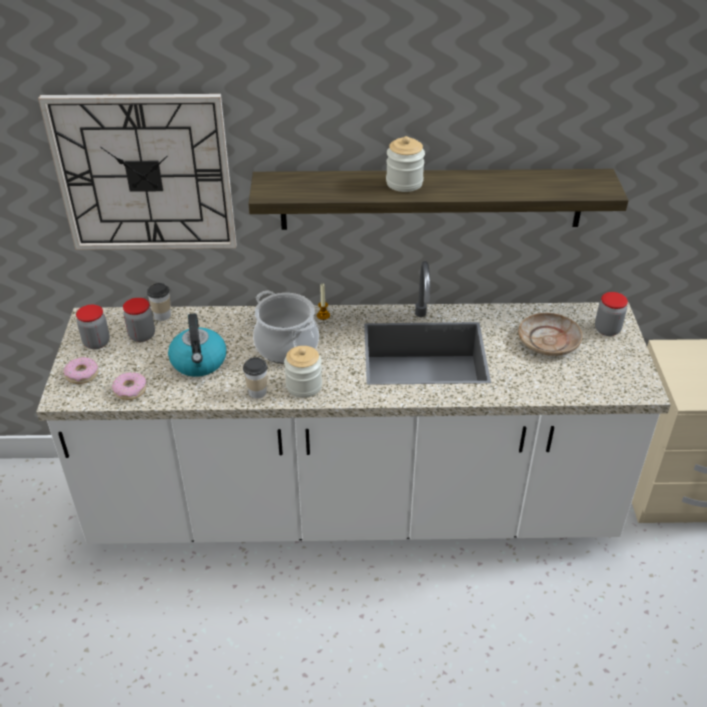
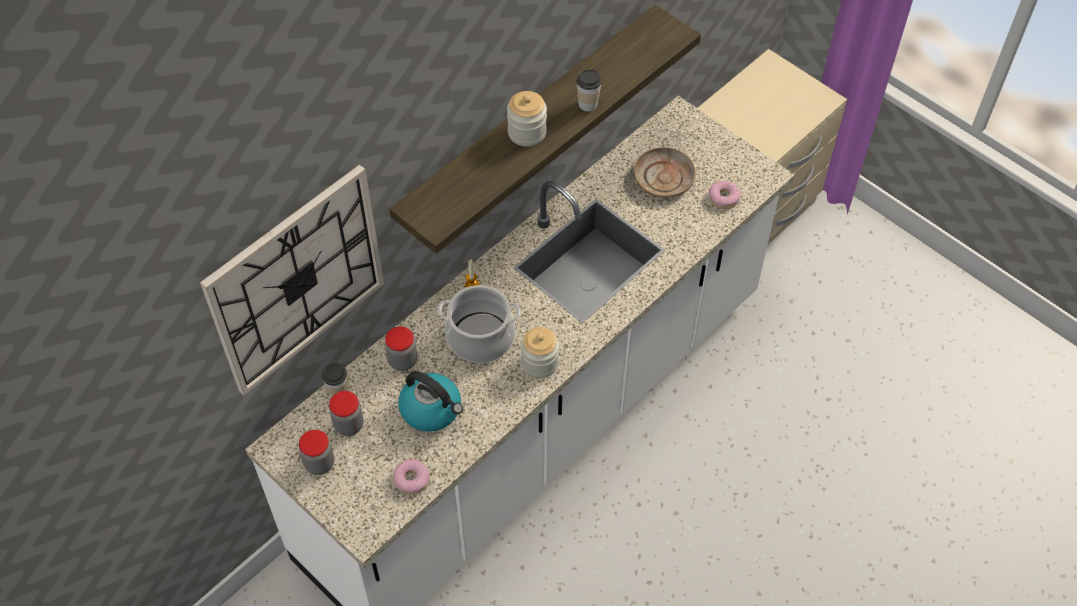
camera: 45 degrees left, 15 degrees up
(82, 374) = (351, 501): donut -> donut (723, 198)
(257, 392) = (512, 397): cup -> cup (587, 104)
(607, 329) = (691, 135): jar -> jar (403, 361)

